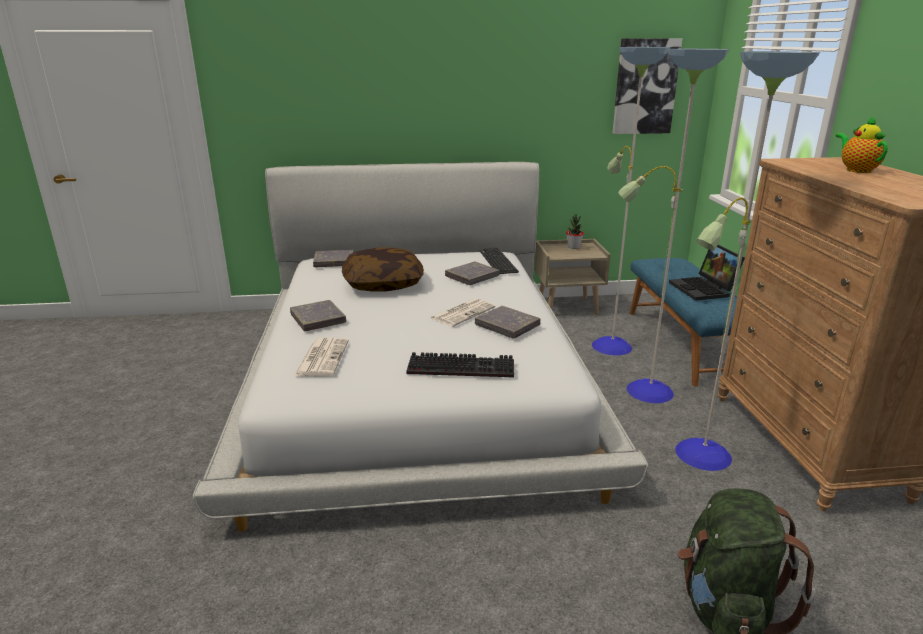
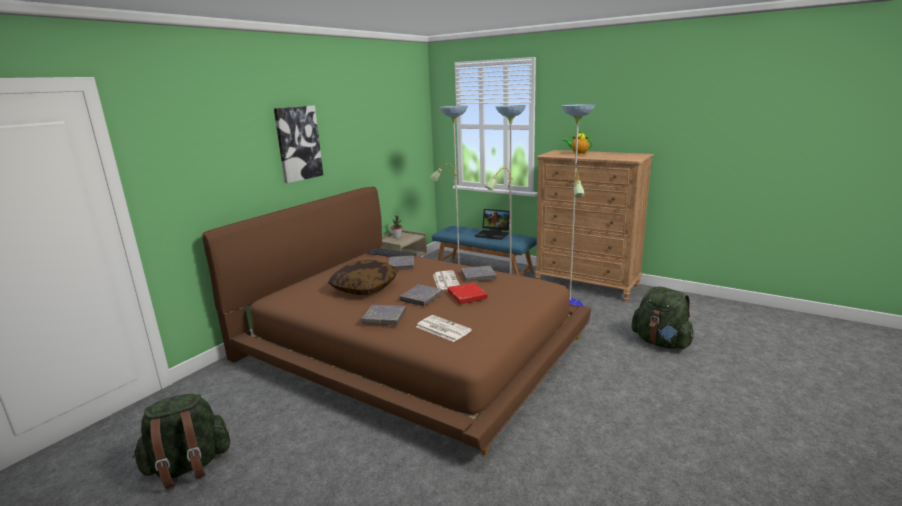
camera: 50 degrees left, 5 degrees down
(126, 375) = (188, 466): none -> green backpack
(334, 262) = (294, 292): grey book -> grey book (421, 298)
(416, 382) = (410, 345): white bed -> brown bed
(434, 340) = (467, 296): none -> red book
(463, 367) = (507, 298): keyboard -> none
(645, 87) = (406, 130): picture -> picture (298, 143)

